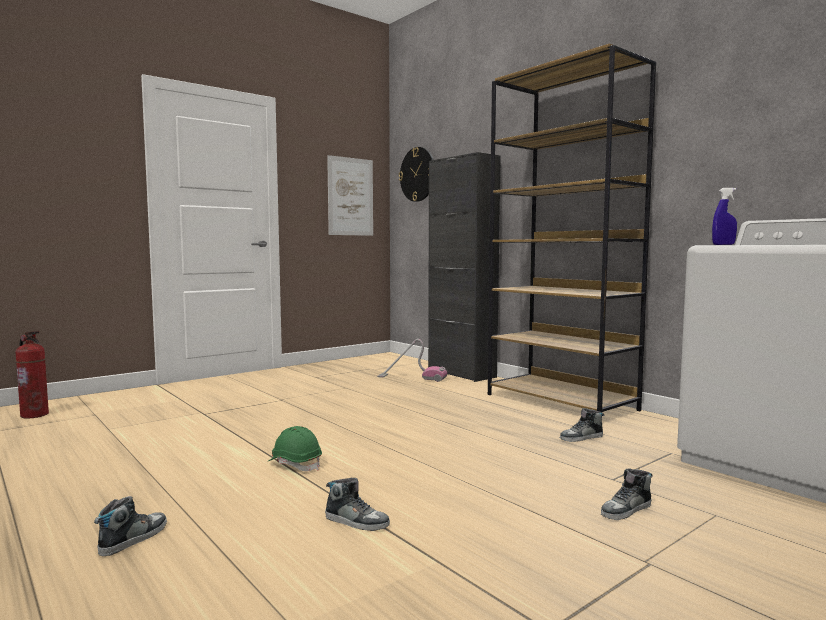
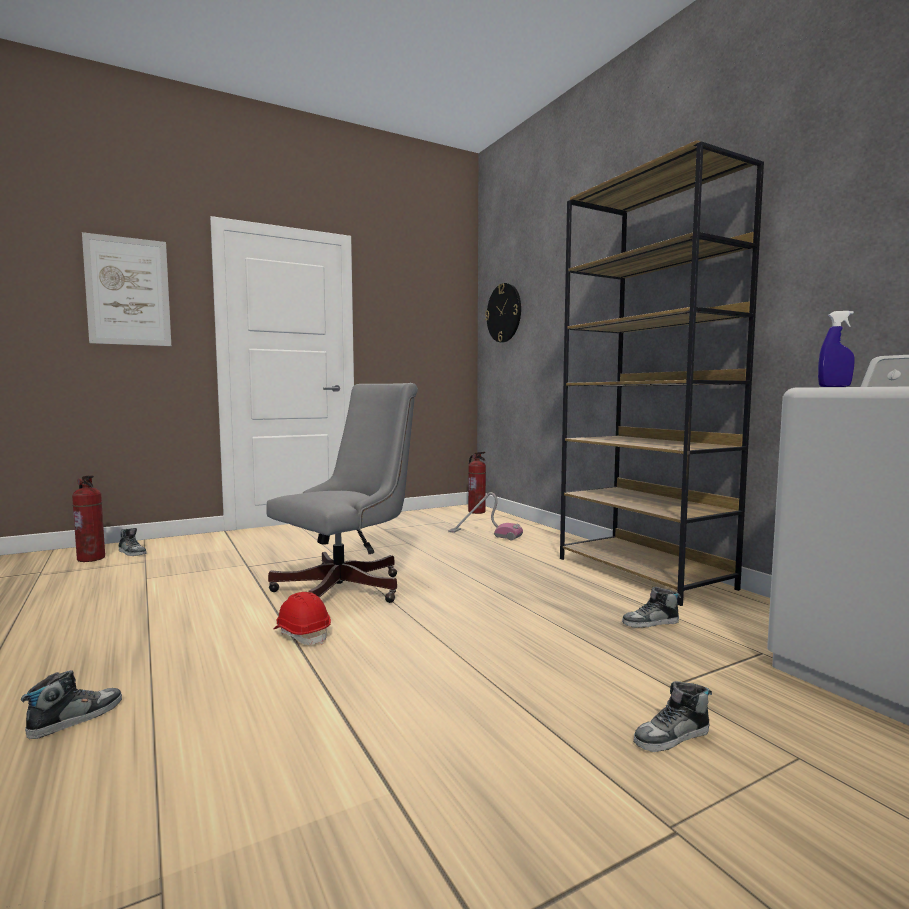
camera: 10 degrees right, 0 degrees up
(295, 464) = (302, 634): green hard hat -> red hard hat
(314, 426) = (349, 588): none -> grey office chair
(350, 196) = (433, 338): picture -> picture (128, 291)
(356, 521) = (326, 720): shoe -> shoe (132, 552)
(394, 359) = (477, 512): none -> fire extinguisher
(461, 373) = (541, 531): black cabinet -> none

